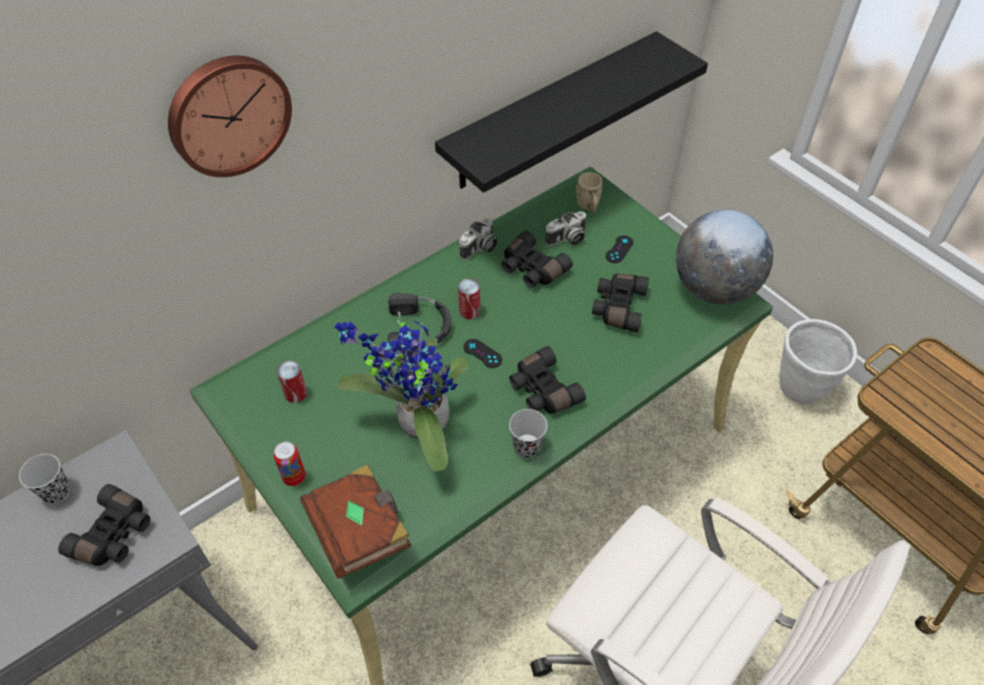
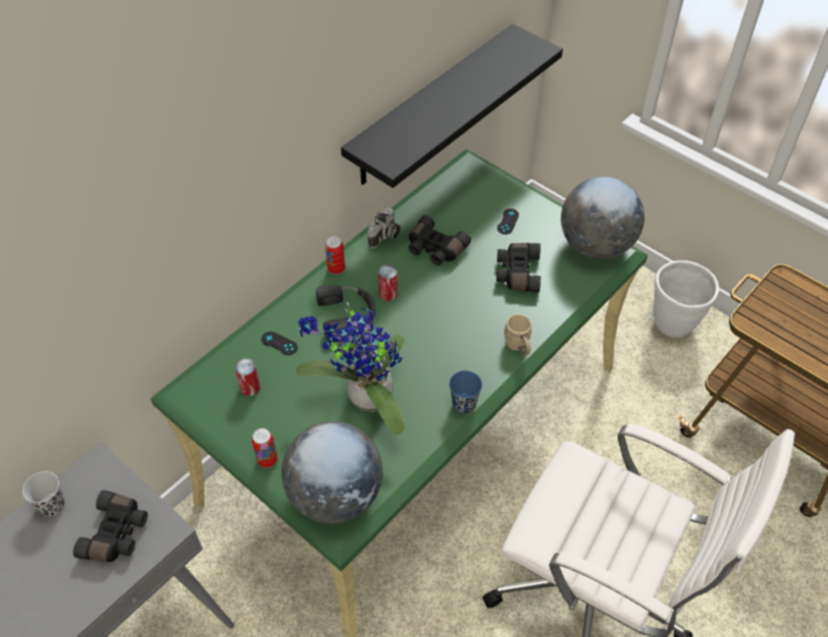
camera: 10 degrees left, 0 degrees up
(228, 114) = (182, 150): wall clock -> none
(359, 529) = (335, 495): brown book -> globe
(419, 277) = (336, 269): none -> can
(482, 353) = (408, 329): black game controller -> black game controller (279, 343)
(527, 447) = (464, 404): black cup -> blue cup
(542, 390) = (467, 354): black binoculars -> none
(567, 239) = (460, 218): camera -> none
(589, 206) = (473, 186): beige mug -> beige mug (518, 346)

